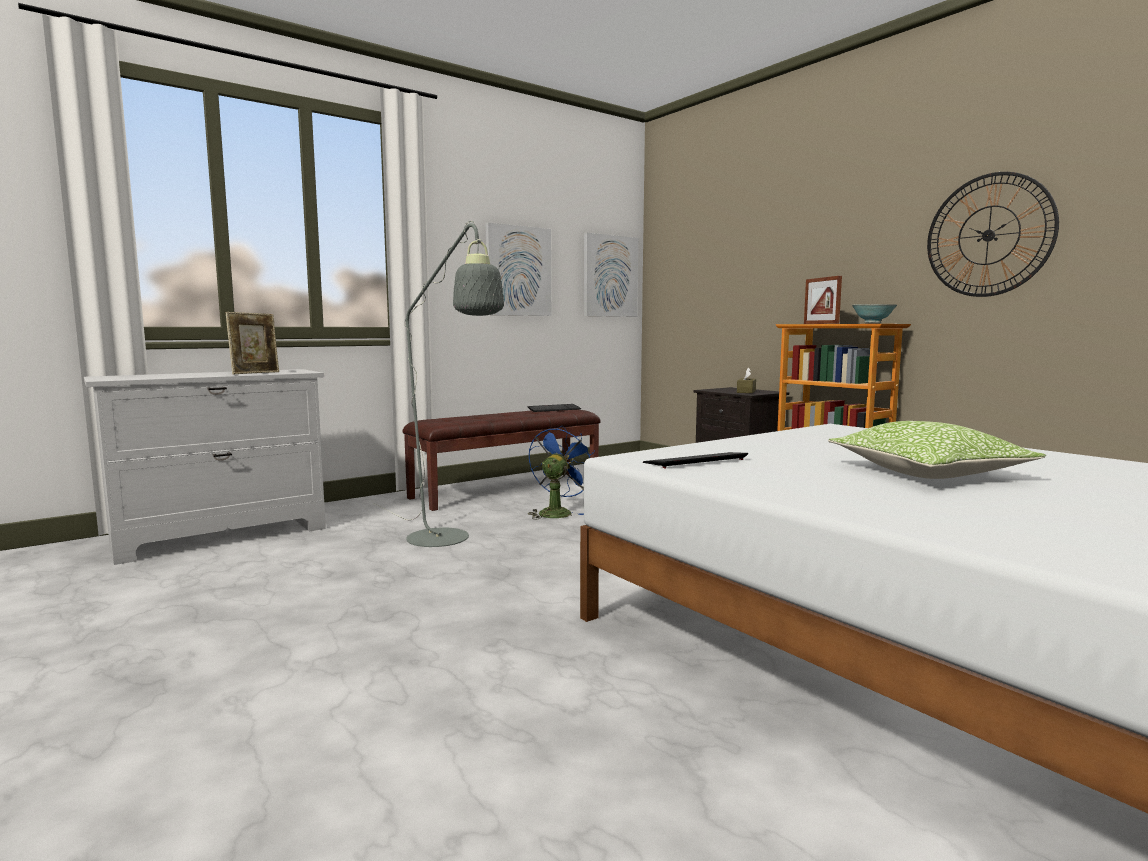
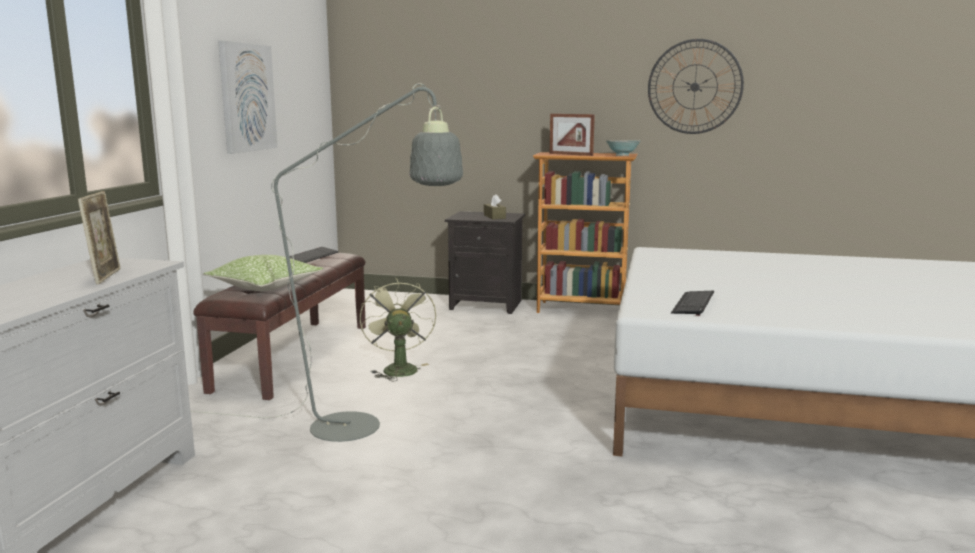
camera: 40 degrees left, 5 degrees up
(557, 512) = (398, 368): blue fan -> green fan
(610, 276) = (311, 96): picture -> none
(928, 473) = (817, 286): pillow -> pillow (265, 286)

